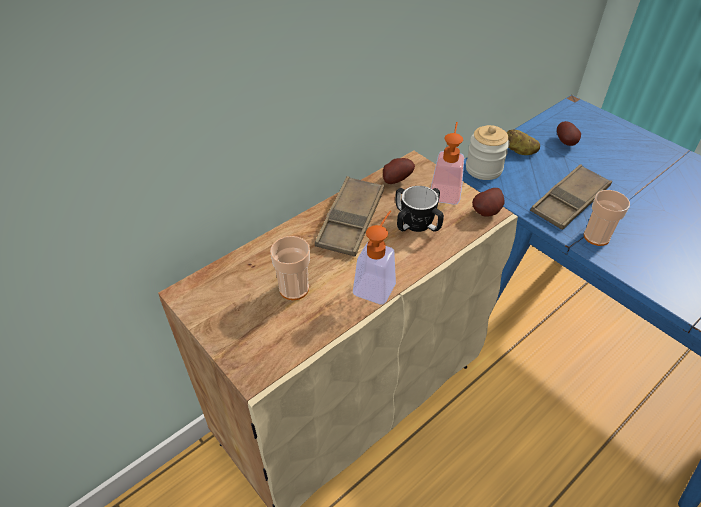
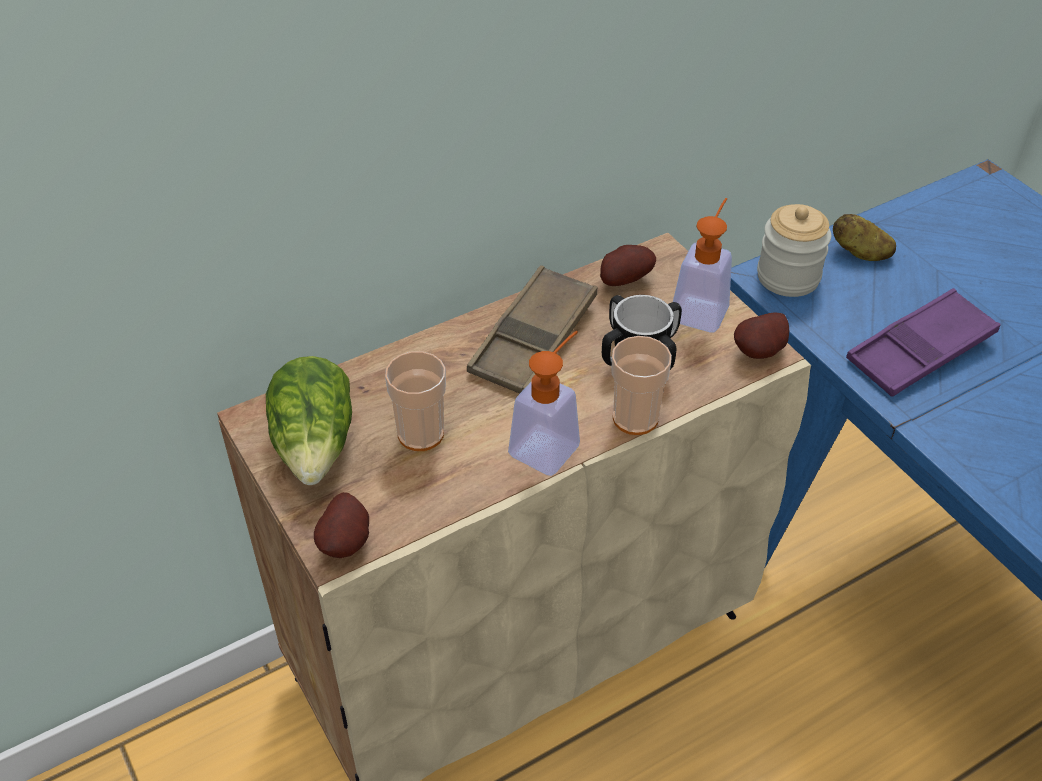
camera: 10 degrees right, 0 degrees up
(227, 305) = (316, 445): none -> lettuce
(566, 143) = (949, 247): potato -> potato (347, 542)
(569, 202) = (920, 351): brown tray -> purple tray
(596, 237) = (948, 416): cup -> cup (635, 418)

